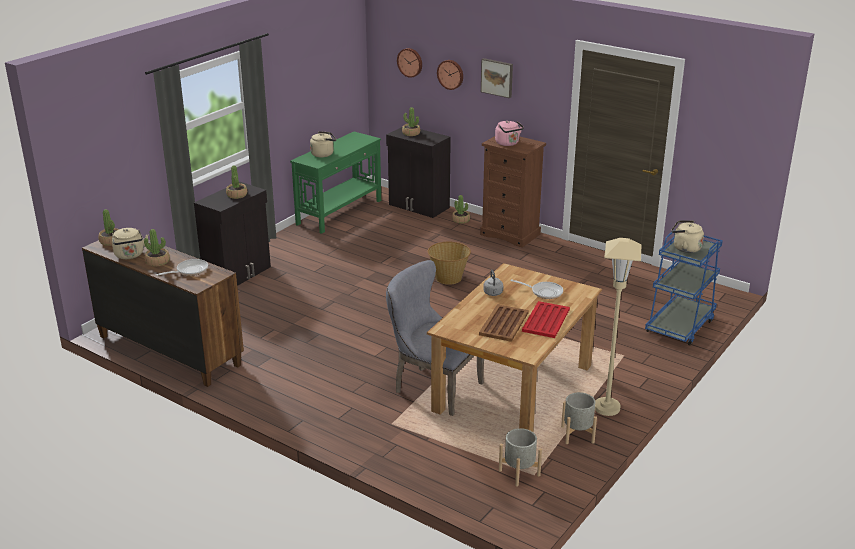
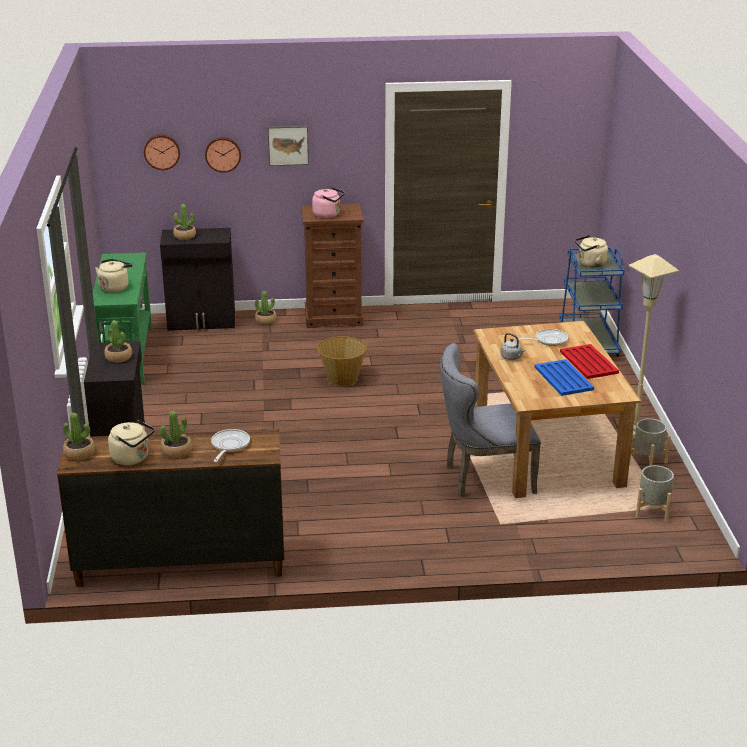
camera: 40 degrees left, 0 degrees up
(504, 323) = (563, 378): brown tray -> blue tray

